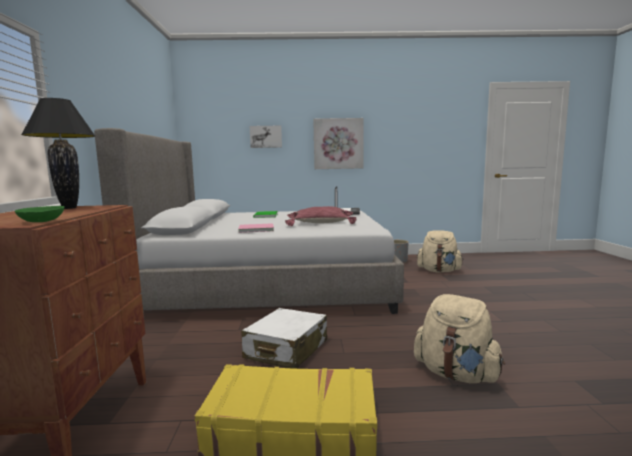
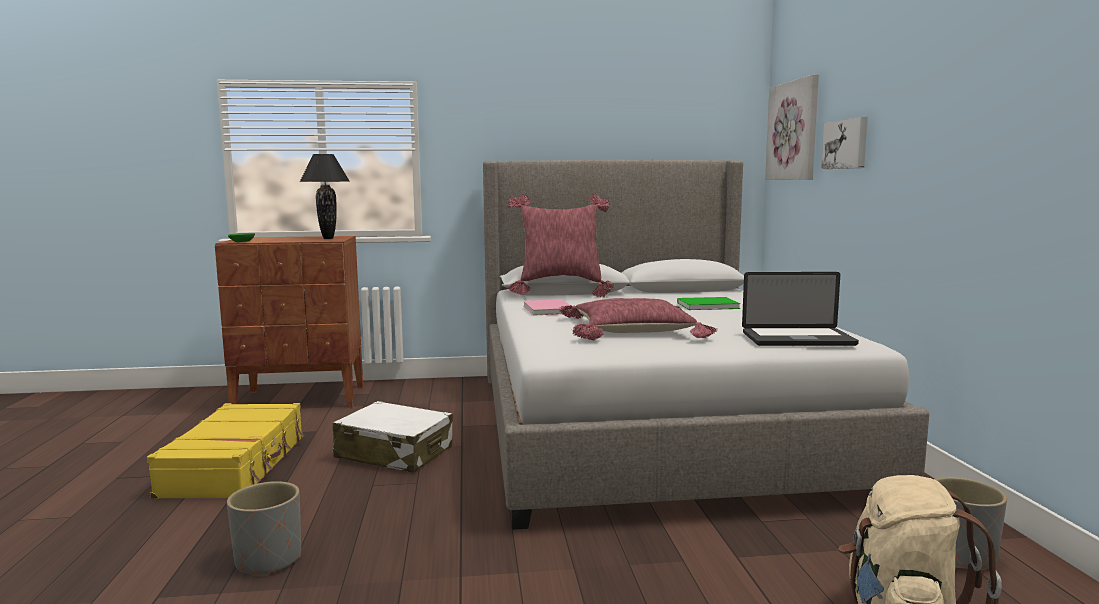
camera: 85 degrees right, 0 degrees up
(198, 229) = (560, 295): none -> red pillow
(338, 144) = (955, 157): picture -> picture (793, 131)
(456, 374) = (268, 560): beige backpack -> grey planter

